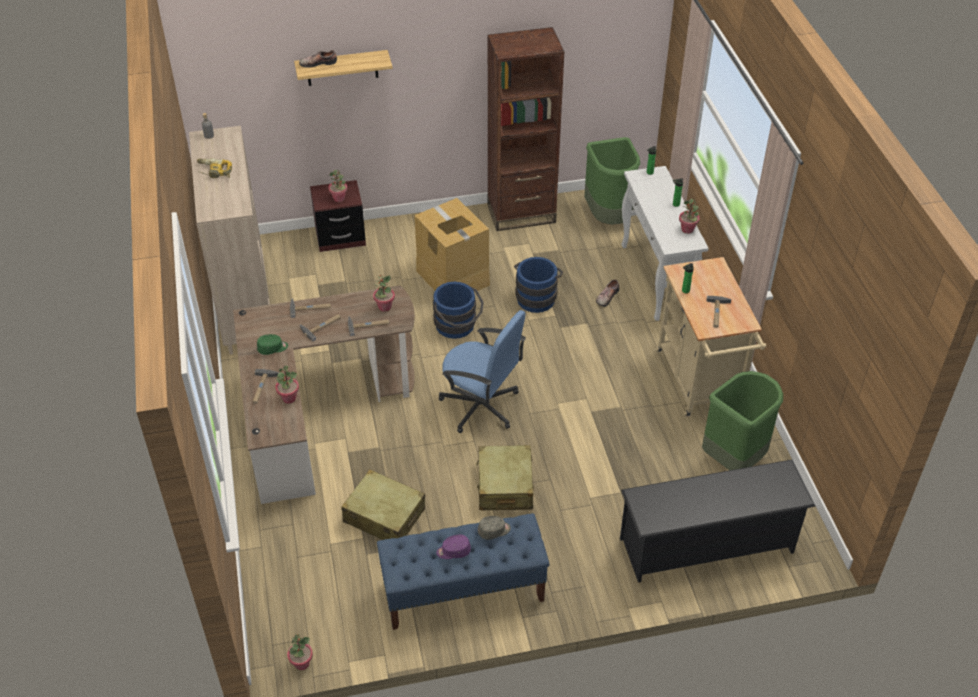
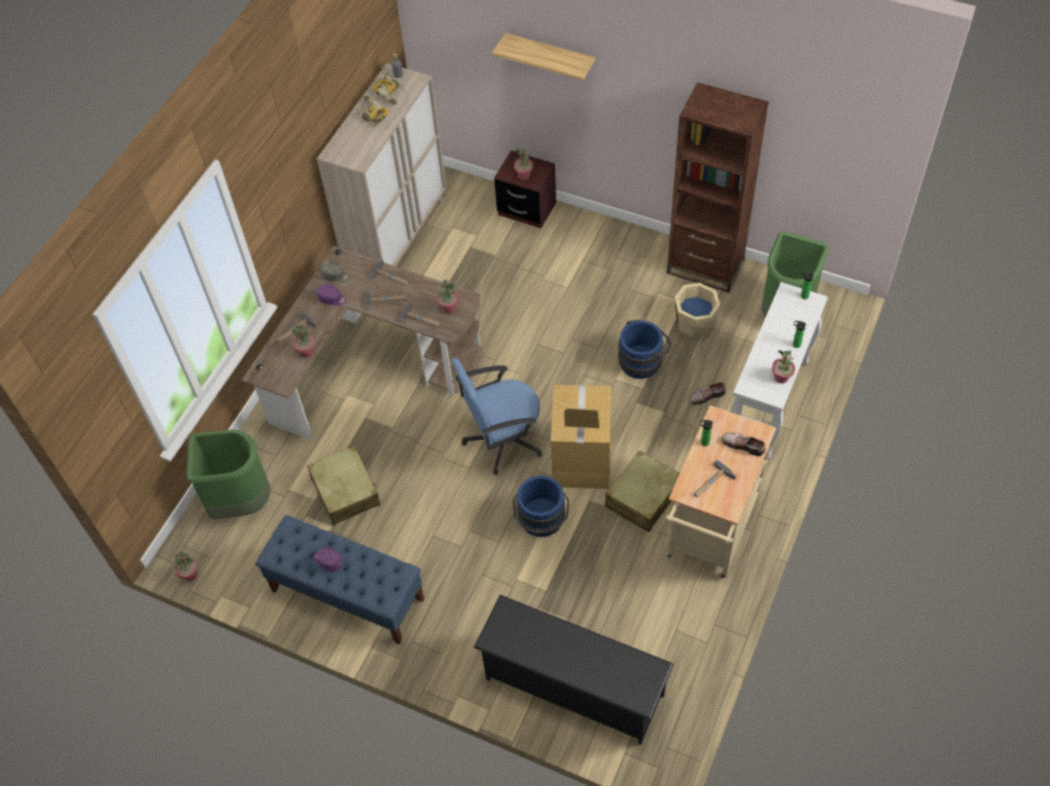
camera: 40 degrees right, 10 degrees up
(216, 150) = (390, 93): none -> power drill
(272, 348) = (332, 299): green cap -> purple cap
(318, 62) = (522, 44): shoe -> shoe (743, 444)
(452, 277) = (586, 300): cardboard box -> cardboard box (580, 458)
(457, 327) = (548, 352): blue bucket -> blue bucket (542, 522)
(481, 406) = (502, 439): blue office chair -> blue office chair turned 90 degrees clockwise
(494, 531) = (372, 564): grey cap -> grey cap (335, 275)
(505, 486) = (458, 524): beige suitcase -> beige suitcase (643, 498)
(551, 254) = (695, 323): none -> beige bucket
(734, 459) = (673, 623): green trash can -> green trash can (240, 502)

